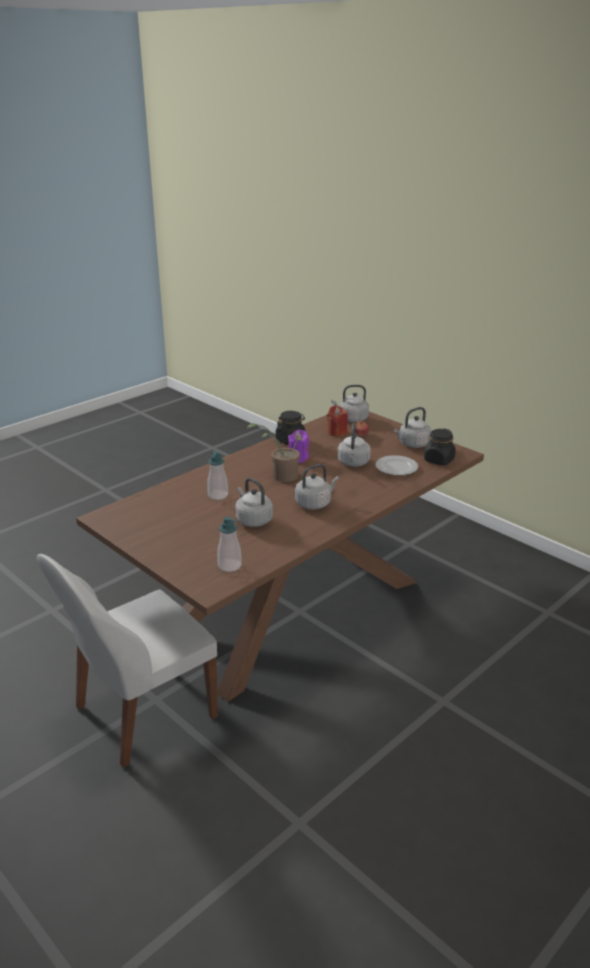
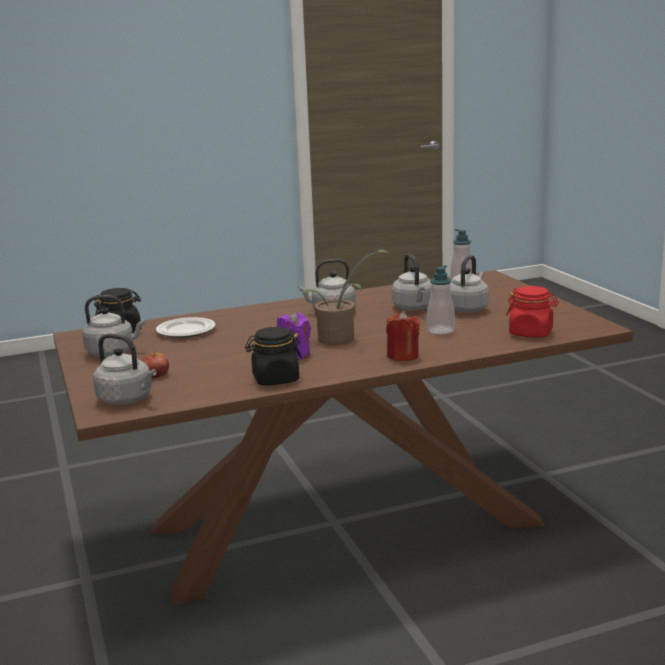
camera: 155 degrees left, 10 degrees down
(142, 713) = (560, 466): white chair -> none
(151, 502) = (531, 333): none -> red jar
(337, 432) = (187, 381): red candle -> red candle (402, 356)
(353, 463) = (230, 341): grey kettle -> grey kettle (467, 308)

